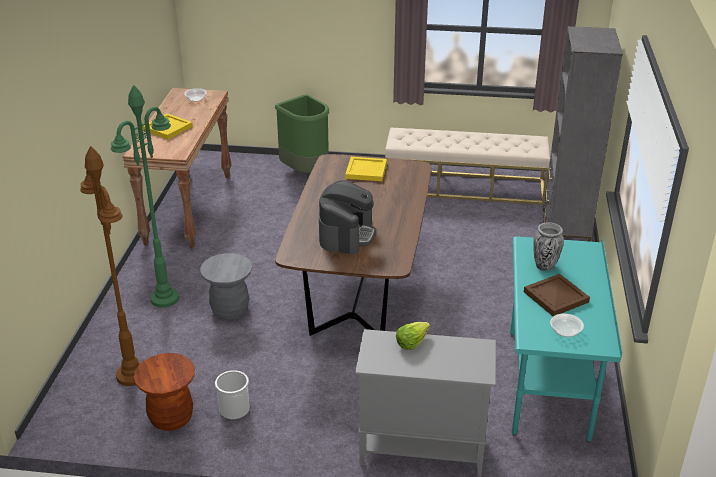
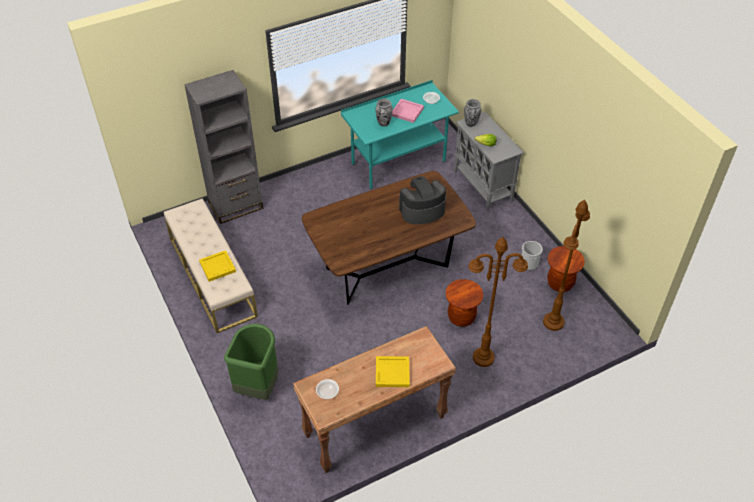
camera: 125 degrees left, 15 degrees up
(165, 298) = (483, 358): green floor lamp -> brown floor lamp
(230, 310) = (461, 317): grey stool -> brown stool
(366, 171) = (340, 239): yellow tray -> yellow tray (218, 266)
(476, 352) = (471, 123): none -> vase
(554, 297) = (407, 112): brown tray -> pink tray

